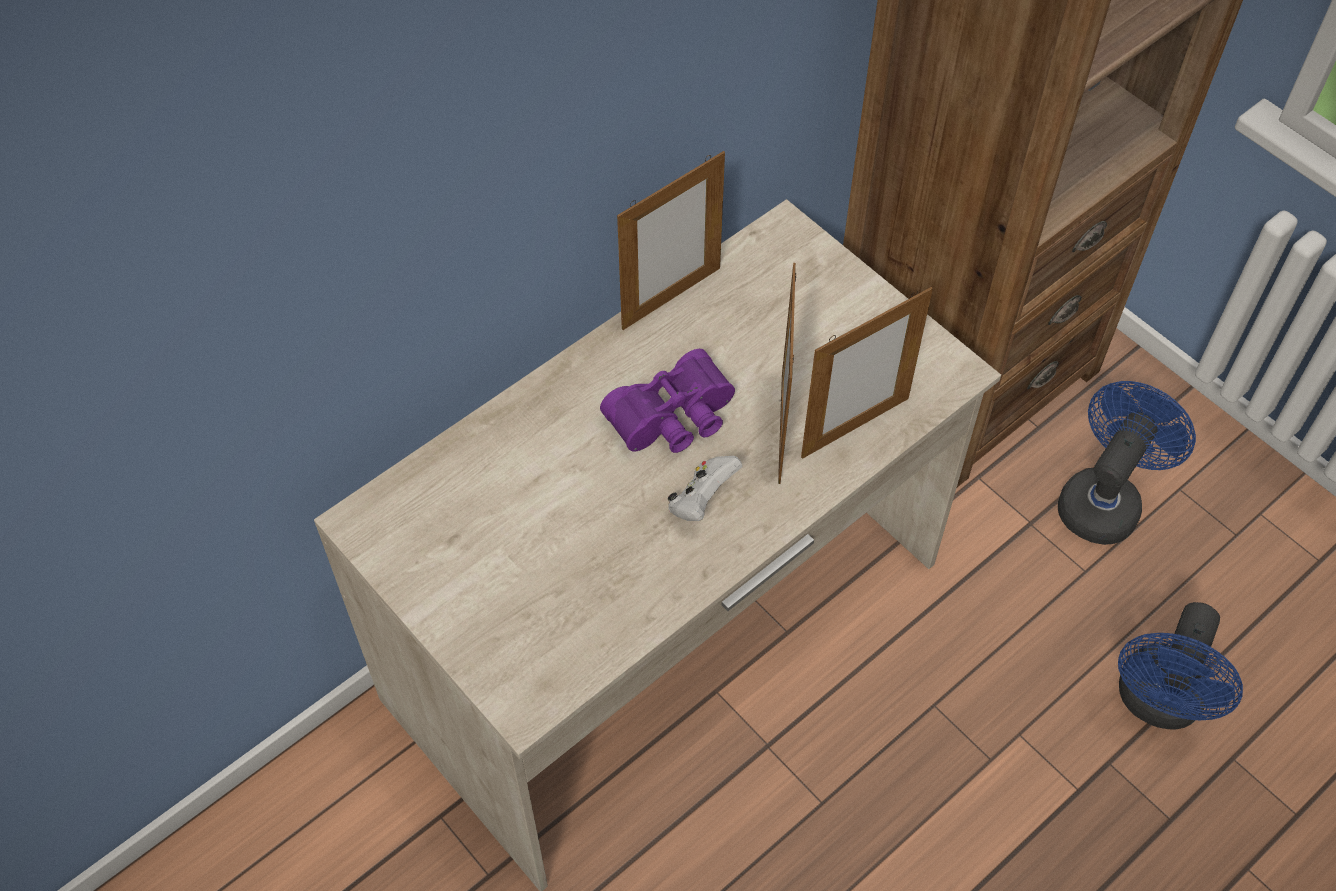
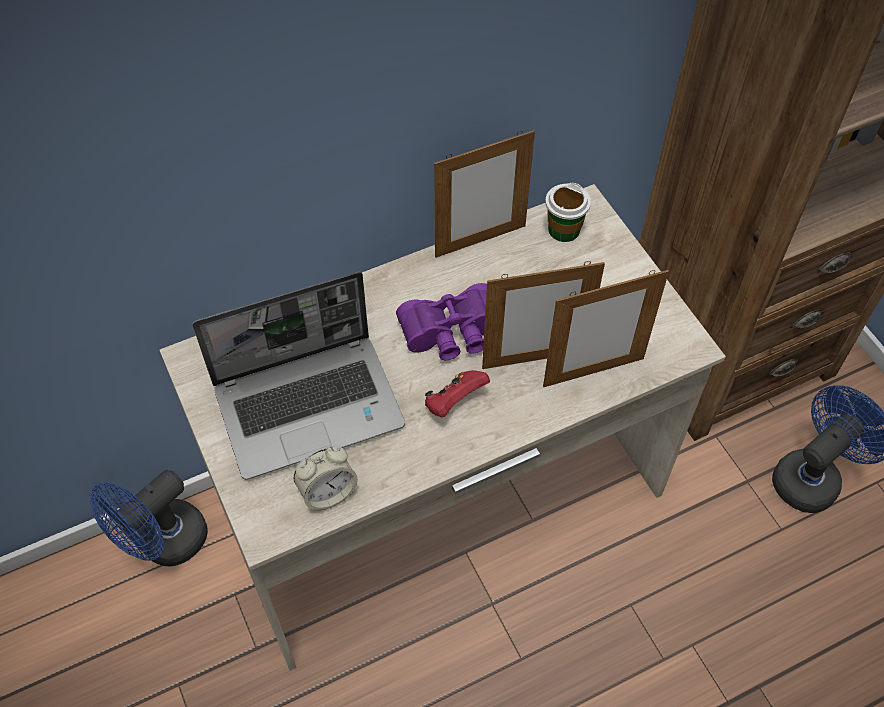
camera: 15 degrees right, 0 degrees up
(528, 544) = (310, 405): none -> laptop
(585, 643) = (328, 492): none -> alarm clock
(702, 500) = (454, 402): white game controller -> red game controller
(767, 263) = (563, 230): none -> cup
(781, 428) = (534, 359): picture frame -> picture frame turned 120 degrees counterclockwise
(1157, 704) = (812, 649): blue fan -> blue fan (164, 544)

